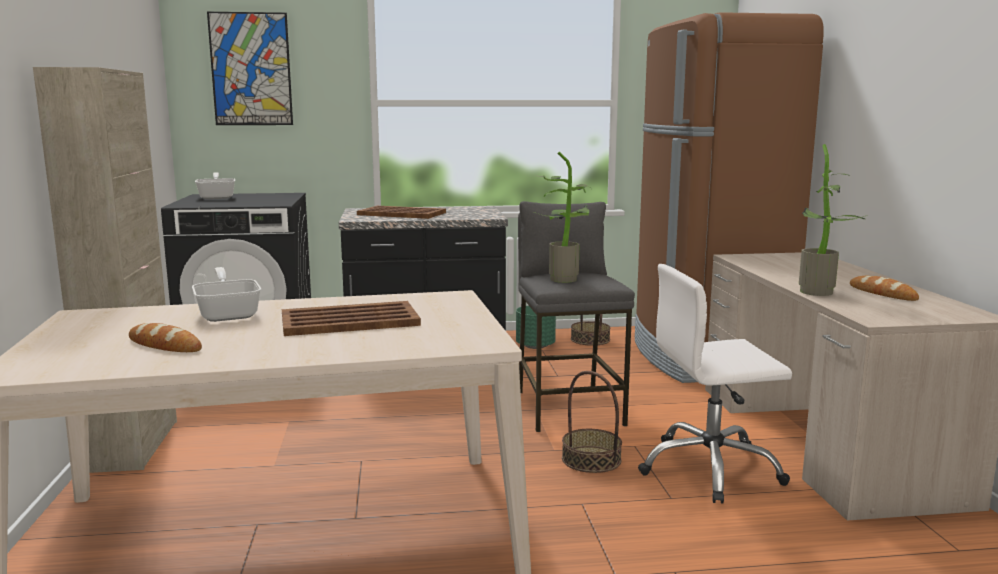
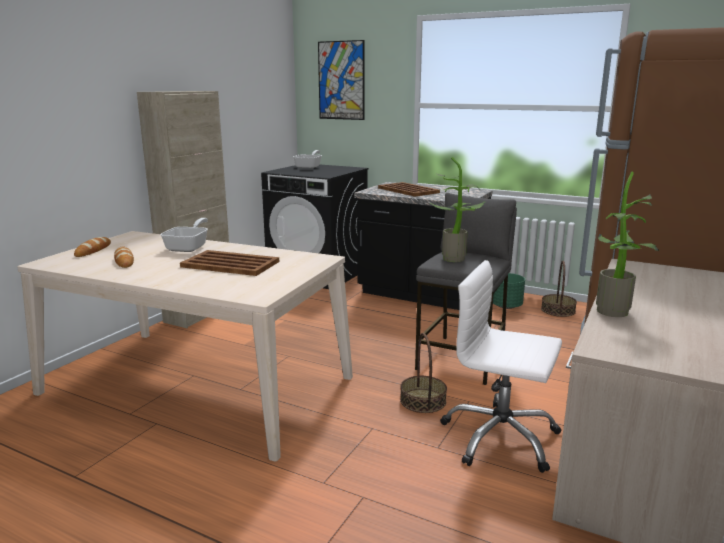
camera: 35 degrees right, 5 degrees up
(882, 293) = (679, 327): bread -> bread (93, 250)

